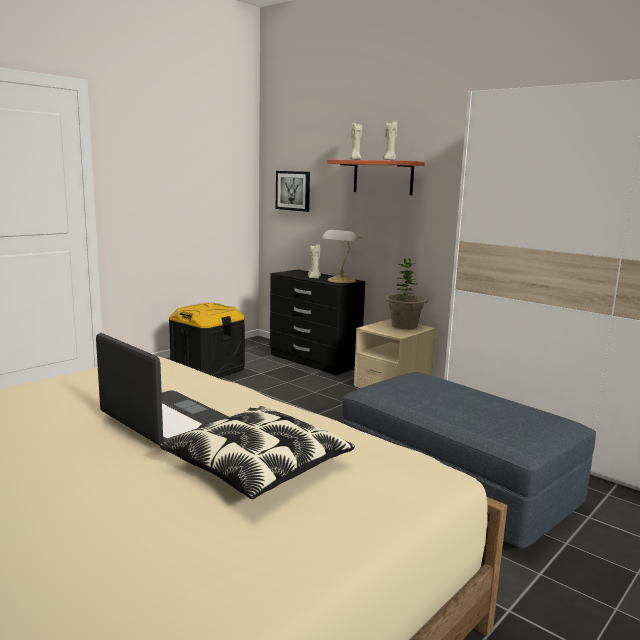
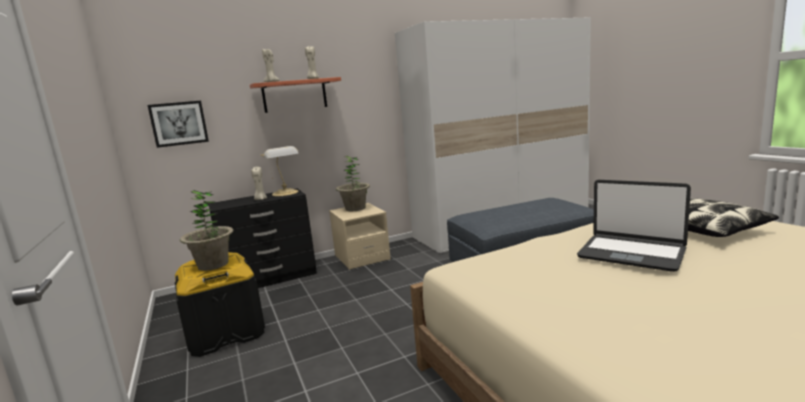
camera: 65 degrees left, 0 degrees up
(164, 420) = (631, 253): laptop -> laptop turned 120 degrees counterclockwise
(205, 309) = (213, 265): none -> potted plant

